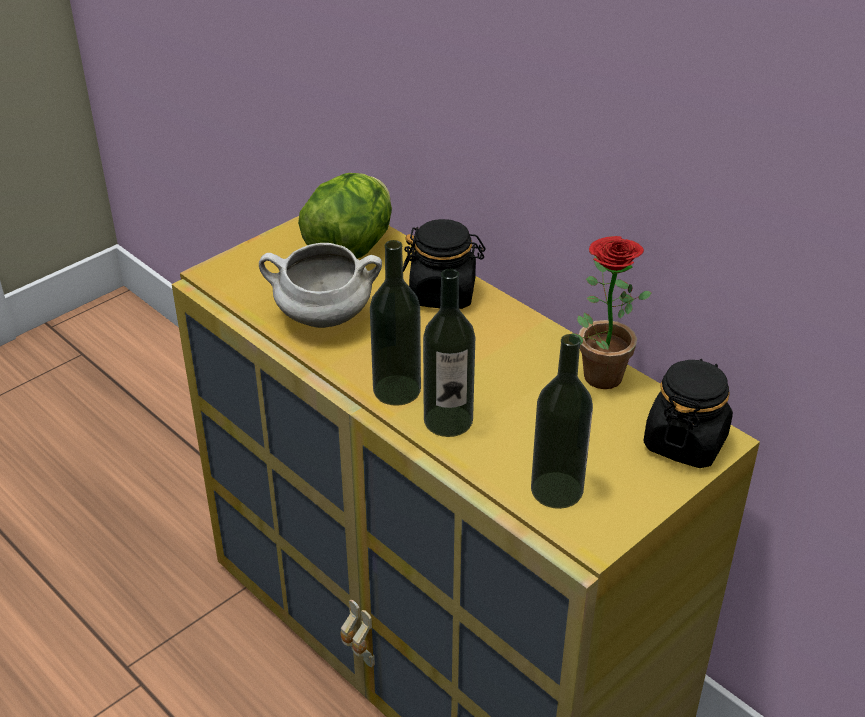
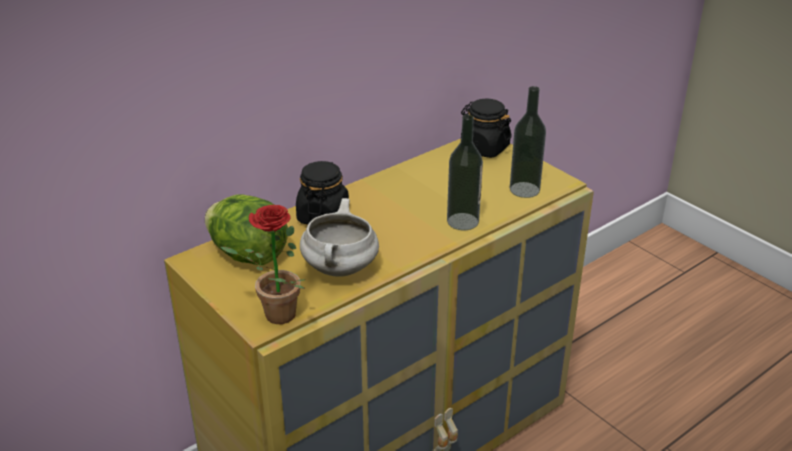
camera: 85 degrees left, 5 degrees down
(396, 390) = (430, 239): bottle -> none
(598, 371) = (419, 167): potted plant -> potted plant (273, 316)

